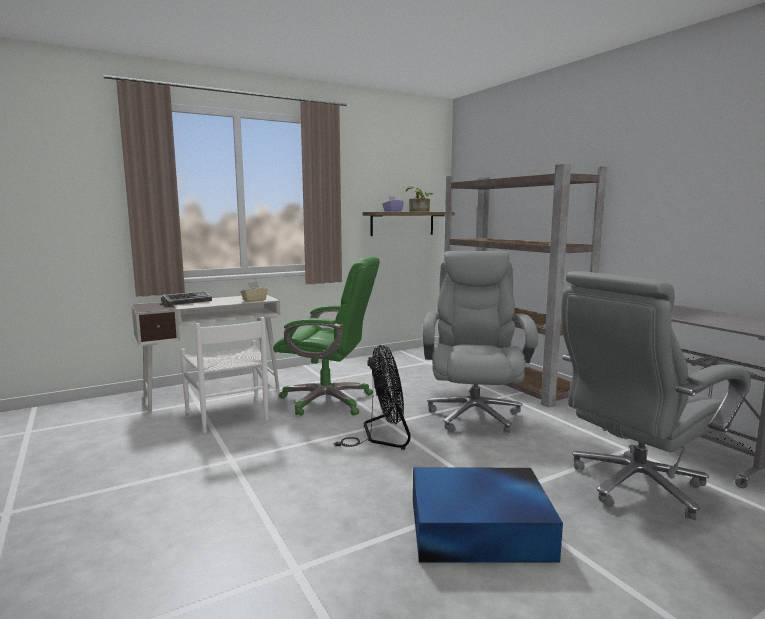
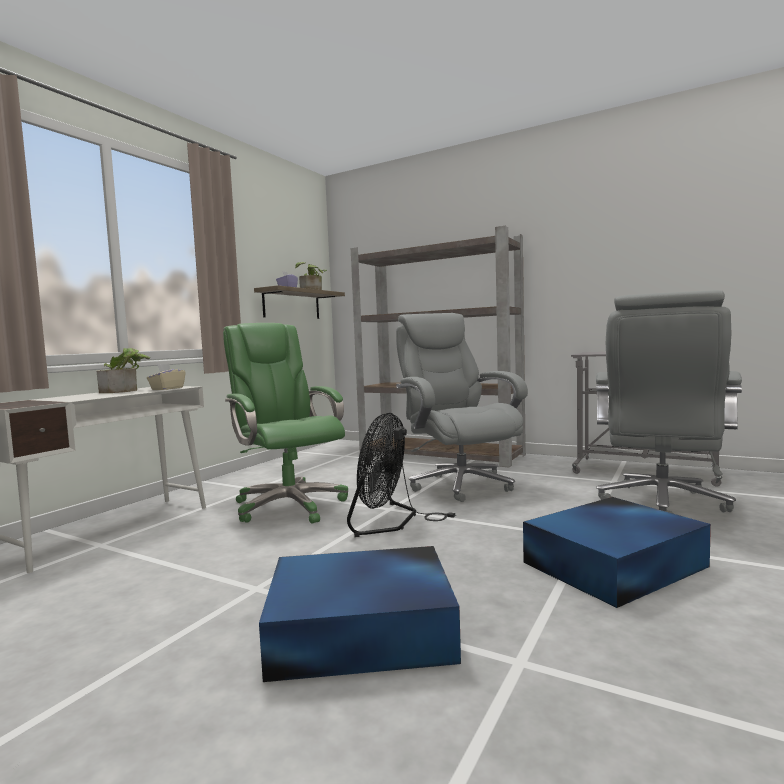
camera: 30 degrees left, 5 degrees down
(187, 302) = (65, 397): keyboard -> none
(229, 416) = (178, 547): white chair -> none
(230, 298) = (124, 391): none -> potted plant
(246, 510) = (364, 630): none -> blue storage box
(328, 401) = (289, 506): green office chair -> green office chair turned 105 degrees counterclockwise
(379, 434) = (395, 519): black fan -> black fan turned 120 degrees counterclockwise

